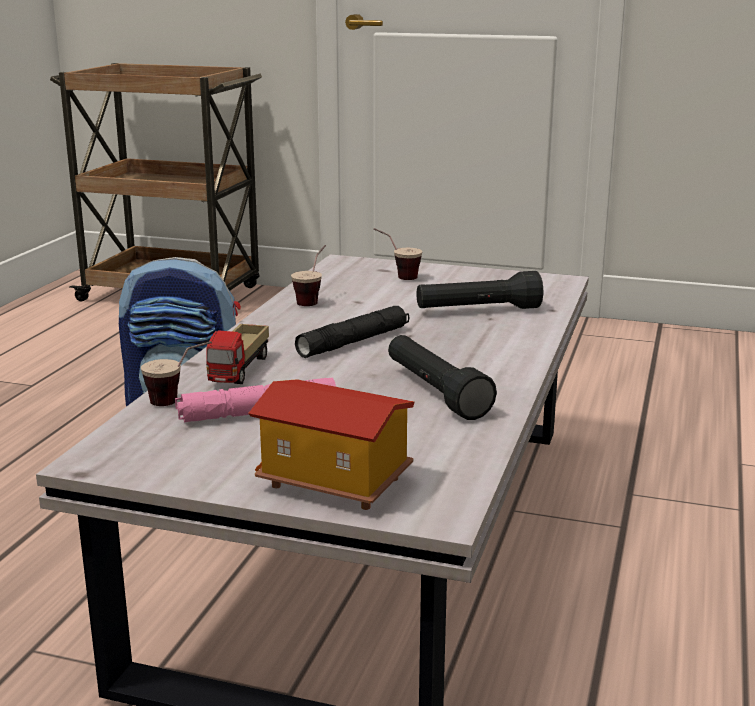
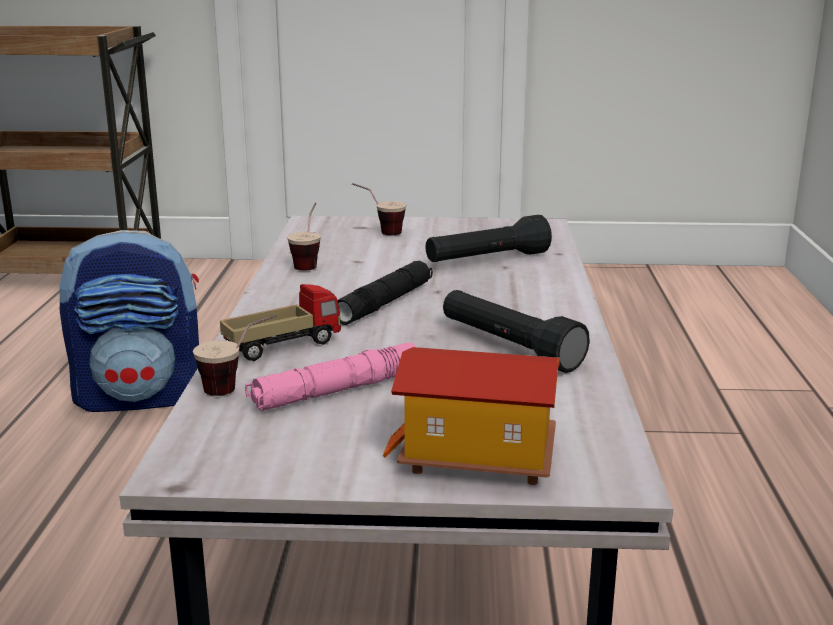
camera: 15 degrees left, 0 degrees up
(240, 371) = (283, 346): toy truck -> toy truck turned 120 degrees counterclockwise

